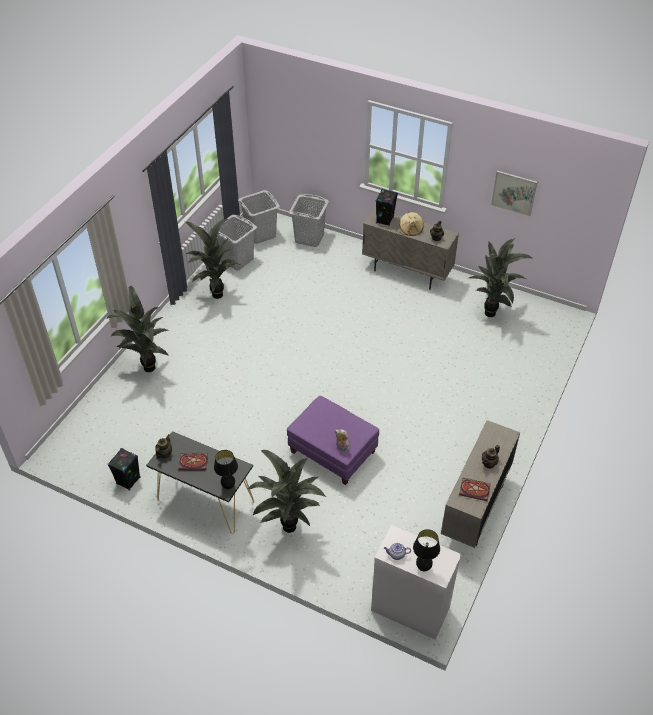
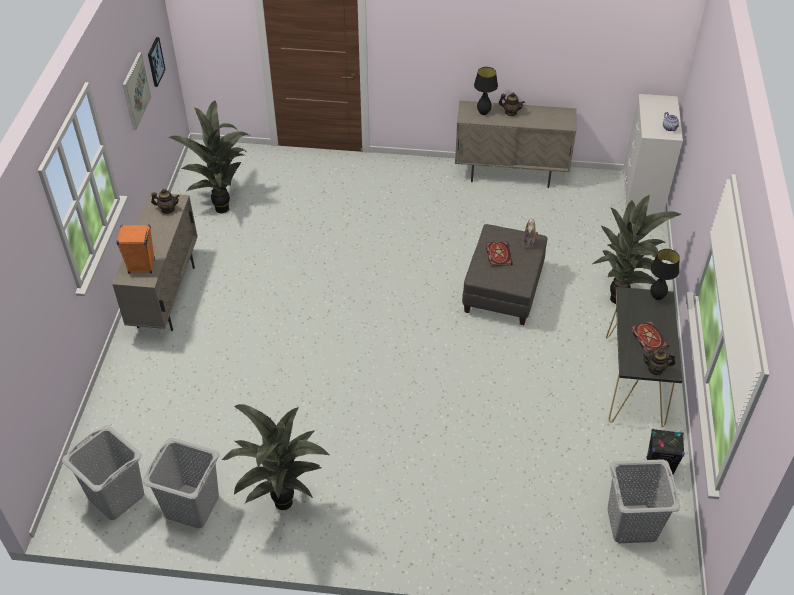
camera: 110 degrees left, 0 degrees up
(147, 369) = (473, 531): potted plant -> none
(309, 238) = (112, 426): grey laundry basket -> grey laundry basket (631, 523)
(332, 452) = (502, 291): purple ottoman -> grey ottoman
(385, 220) = (141, 266): black speaker -> orange speaker
(411, 230) = (157, 236): beige hat -> none
(423, 567) = (669, 111): black table lamp -> black table lamp (483, 113)
(475, 490) = (547, 116): book -> book (498, 254)
(560, 212) = (155, 62): none -> picture

